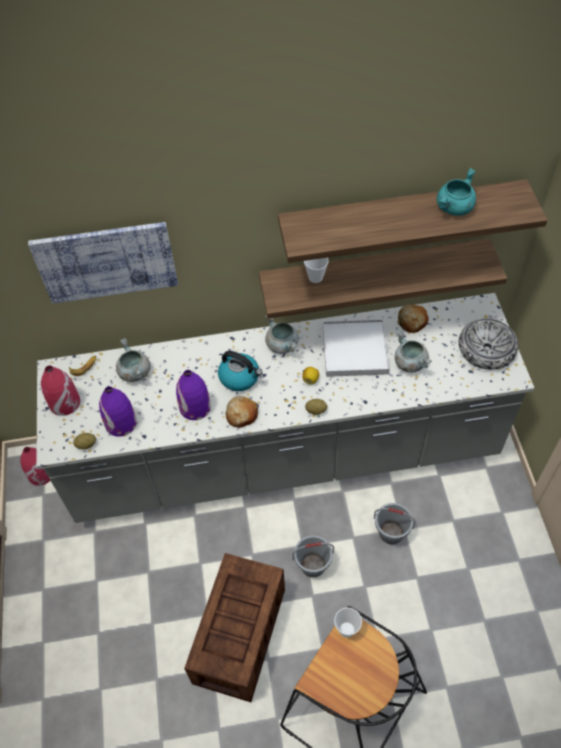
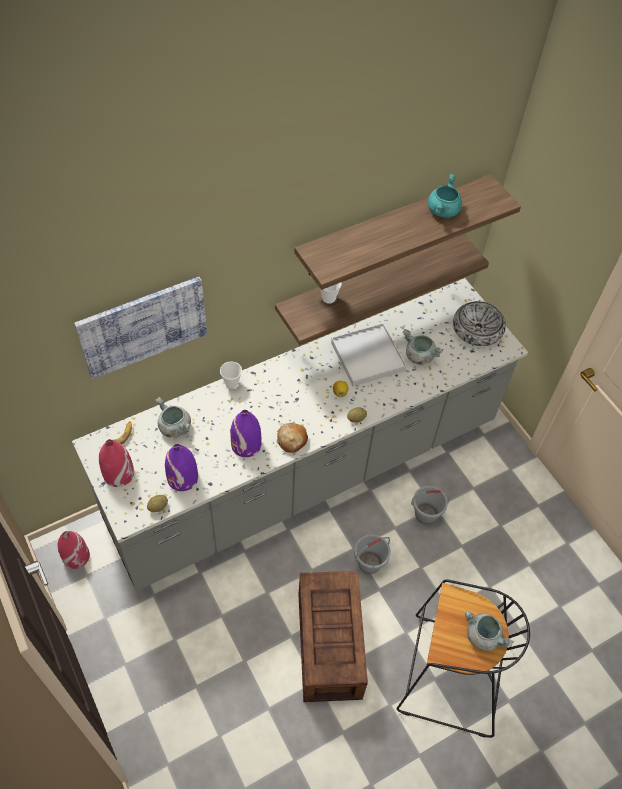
camera: 25 degrees left, 0 degrees up
(240, 377) = (276, 406): kettle -> none
(283, 345) = (302, 368): grey cooking pot -> grey cooking pot (483, 635)
(346, 629) = (450, 600): cup -> cup (231, 383)
(412, 321) = (406, 319): bread -> none

